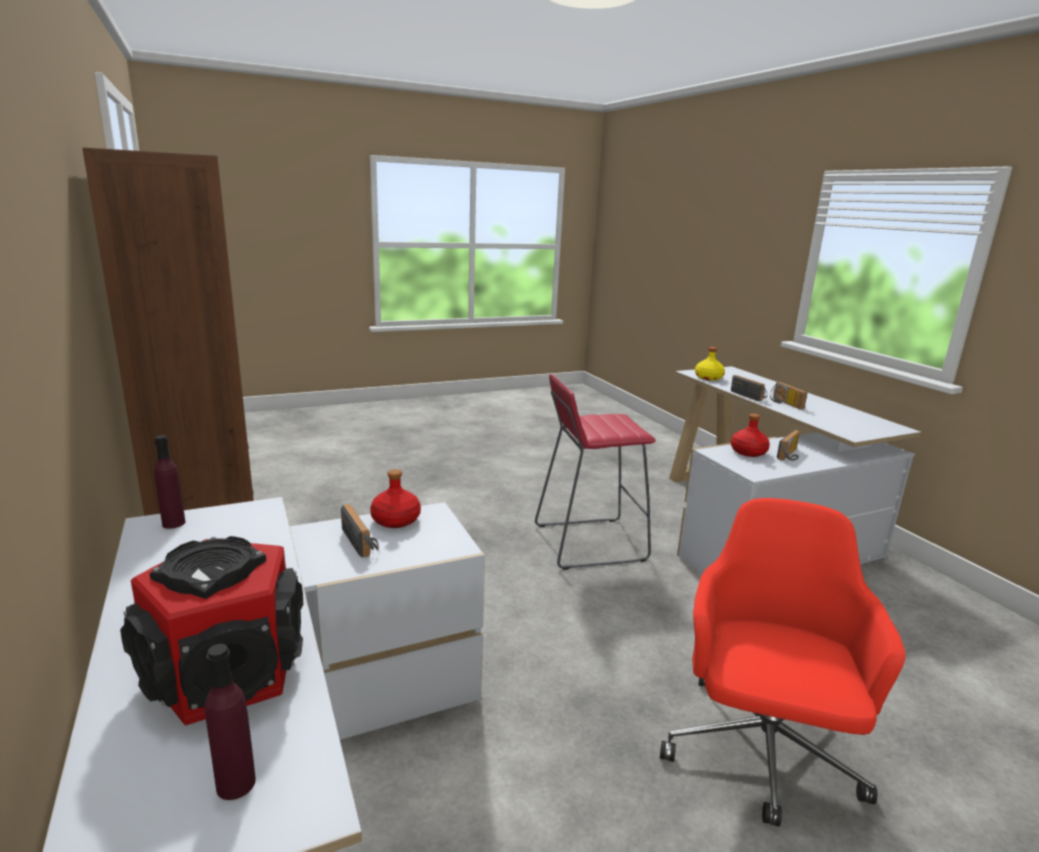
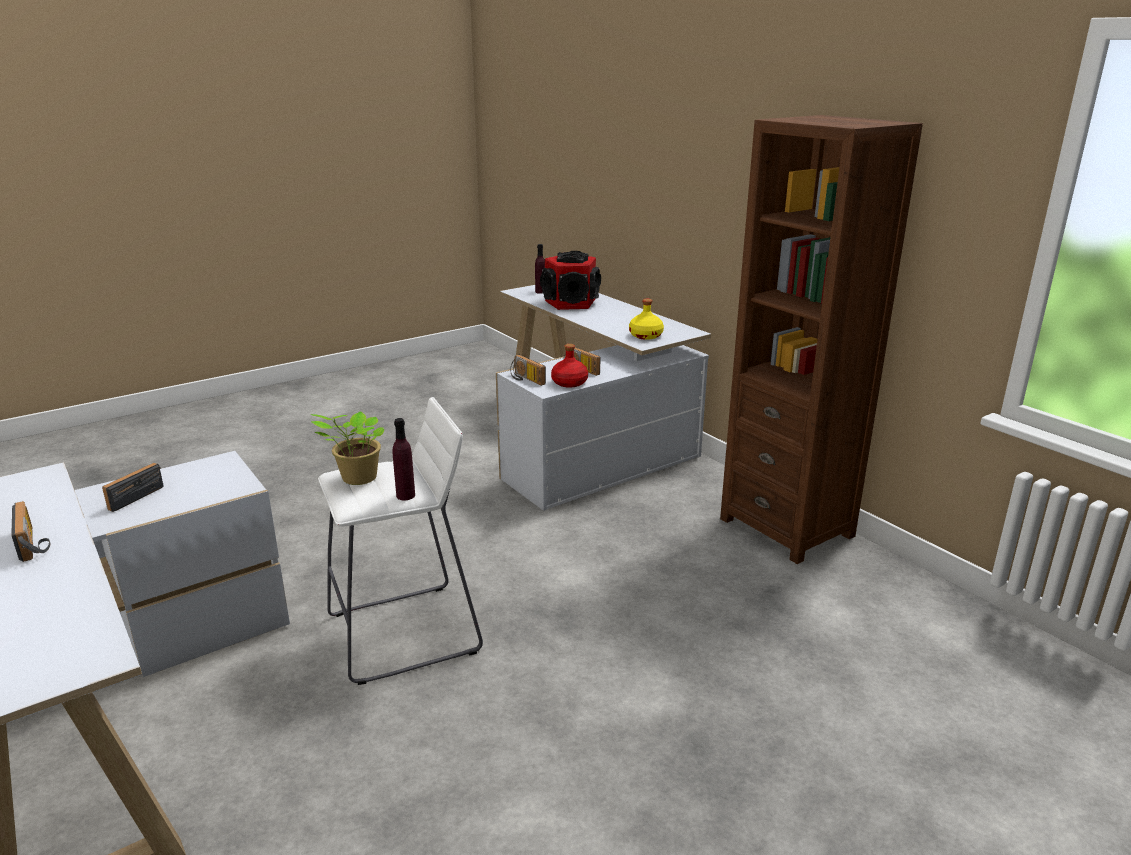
camera: 170 degrees right, 5 degrees up
(173, 523) = (679, 333): purple bottle -> purple bottle (405, 495)
(588, 542) = (405, 633): red stool -> white stool
(623, 427) = (357, 478): none -> potted plant
(708, 378) = (83, 634): yellow bottle -> yellow bottle (646, 336)
(748, 452) = (191, 493): red bottle -> none
(749, 395) = (74, 561): radio -> radio (525, 379)
(760, 752) = (315, 480): red office chair -> none

